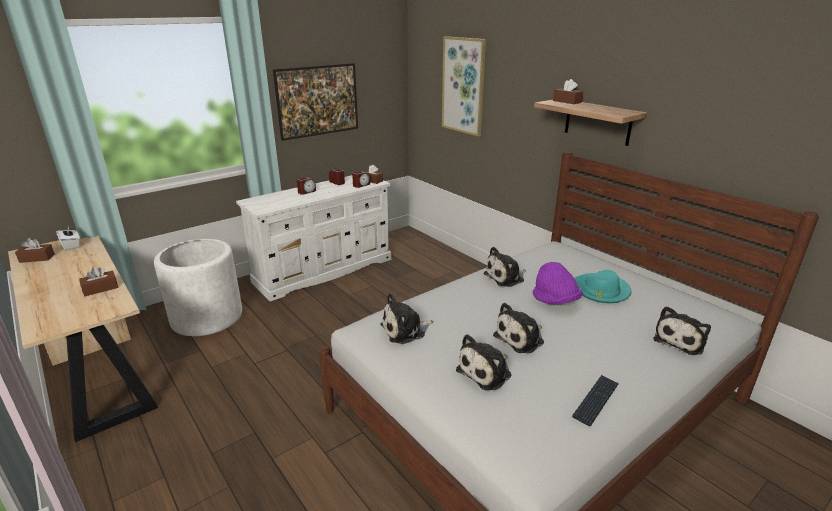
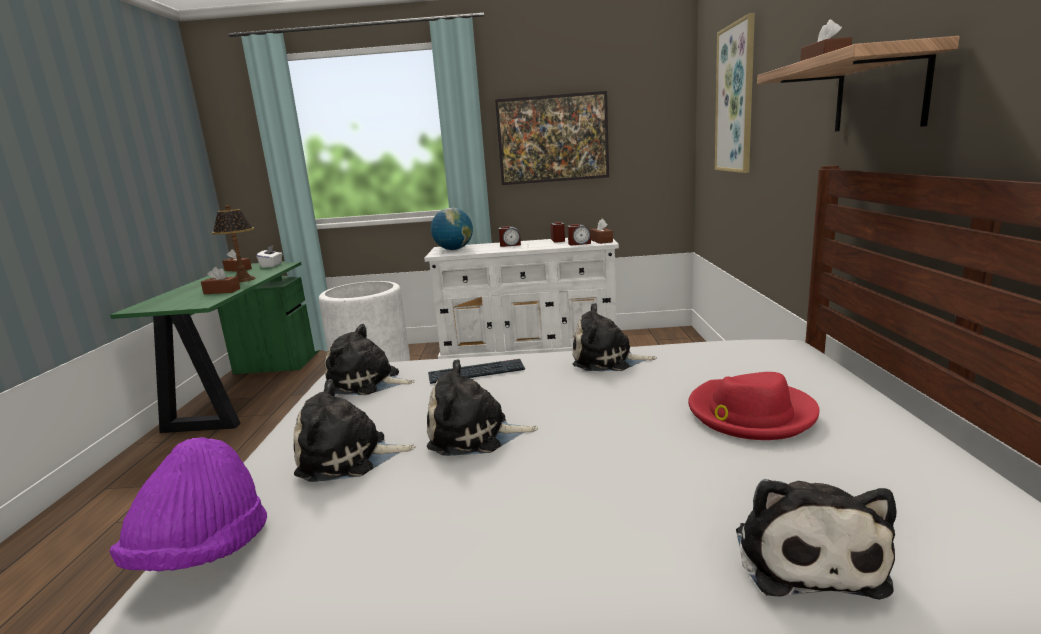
camera: 40 degrees right, 10 degrees down
(86, 270) = (243, 279): none -> table lamp
(99, 371) = (247, 387): beige desk -> green desk
(265, 203) = (454, 250): none -> globe
(555, 301) = (627, 405): purple hat -> purple hat (202, 553)
(596, 400) = (406, 570): keyboard -> keyboard (476, 373)
(601, 290) = (749, 413): turquoise hat -> red hat
(680, 340) = (805, 555): plush toy -> plush toy turned 75 degrees counterclockwise

